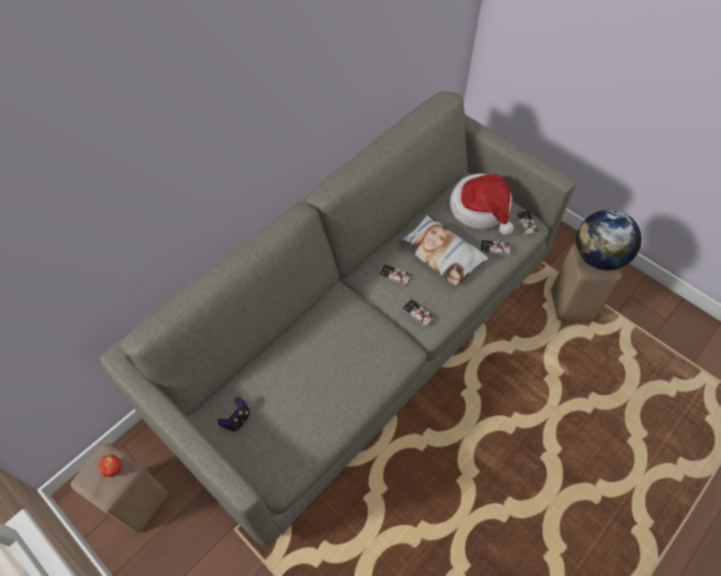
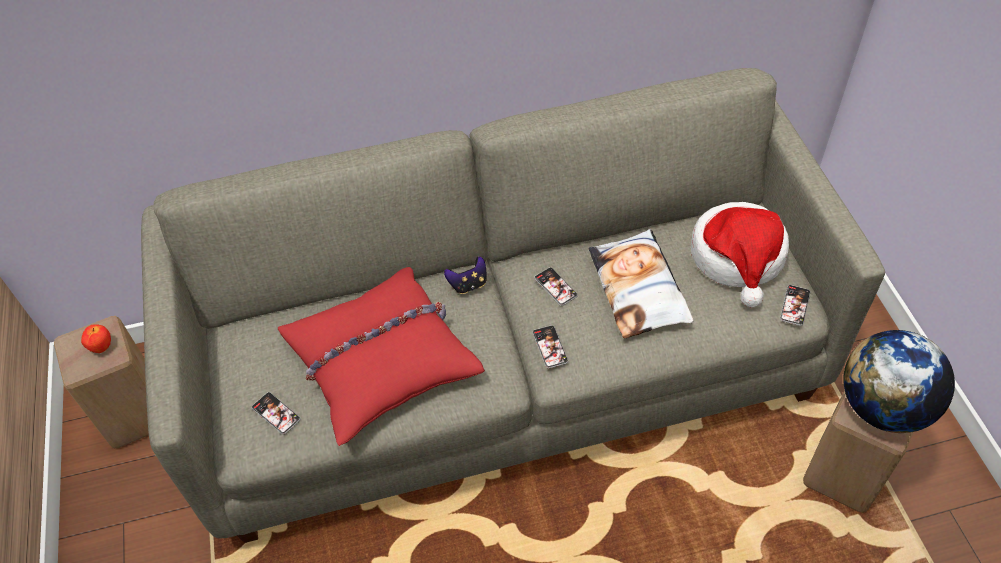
camera: 35 degrees right, 5 degrees down
(237, 419) = (248, 358): game controller -> game controller (468, 284)
(325, 374) = (381, 360): none -> red pillow
(495, 248) = (719, 315): phone -> phone (276, 413)

